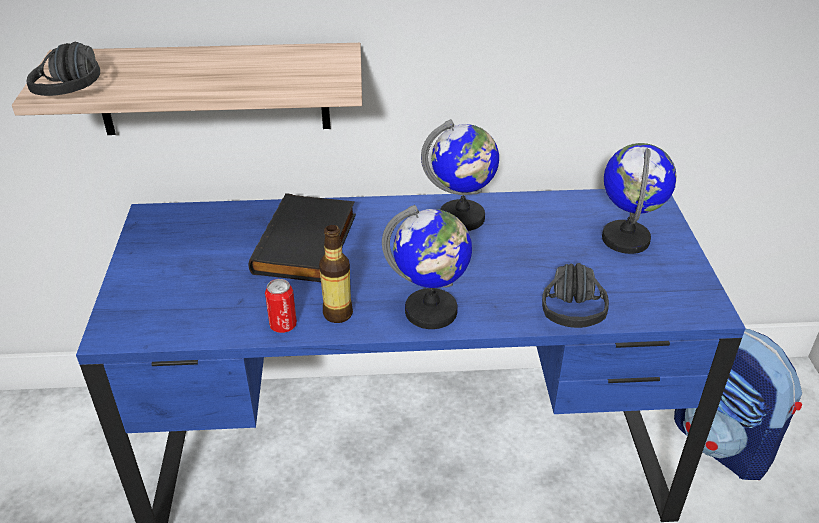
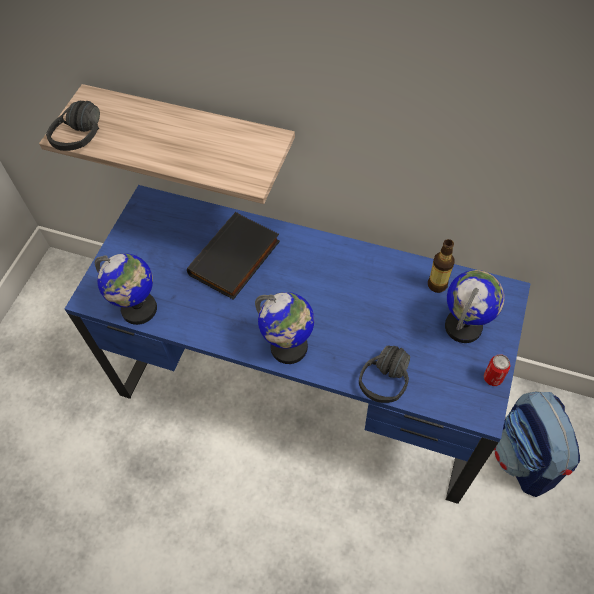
camera: 25 degrees right, 20 degrees up
(283, 325) = (190, 327): can -> can (492, 378)
(337, 314) = (228, 329): bottle -> bottle (437, 285)
(462, 218) = (353, 267): globe -> globe (139, 309)

